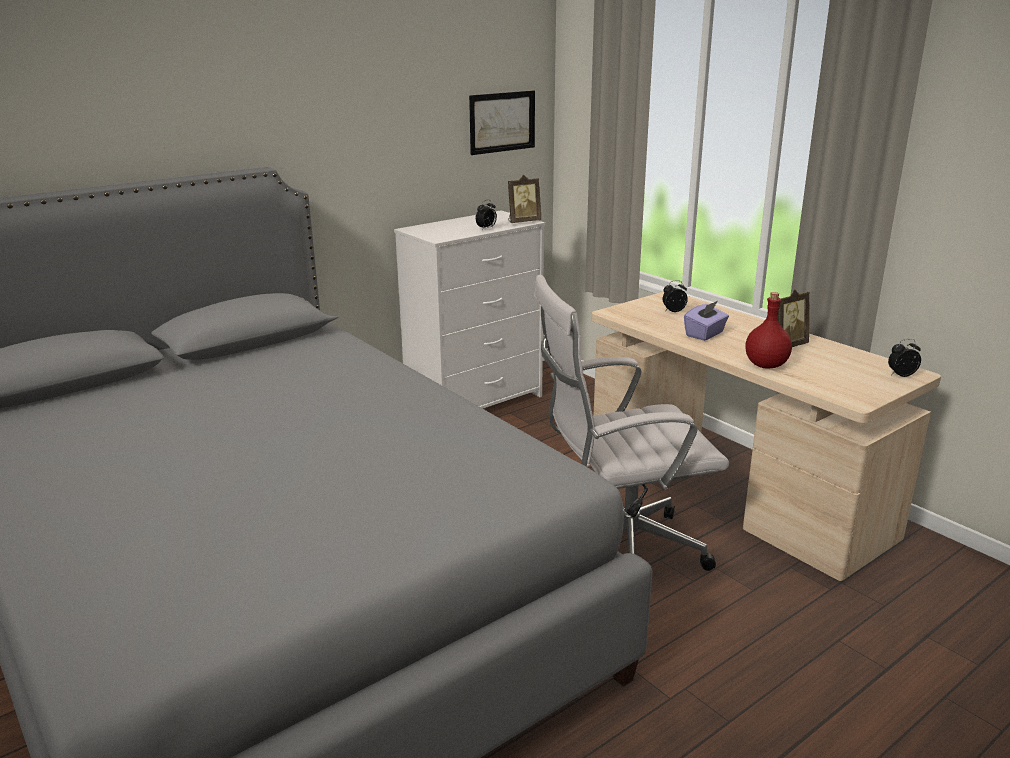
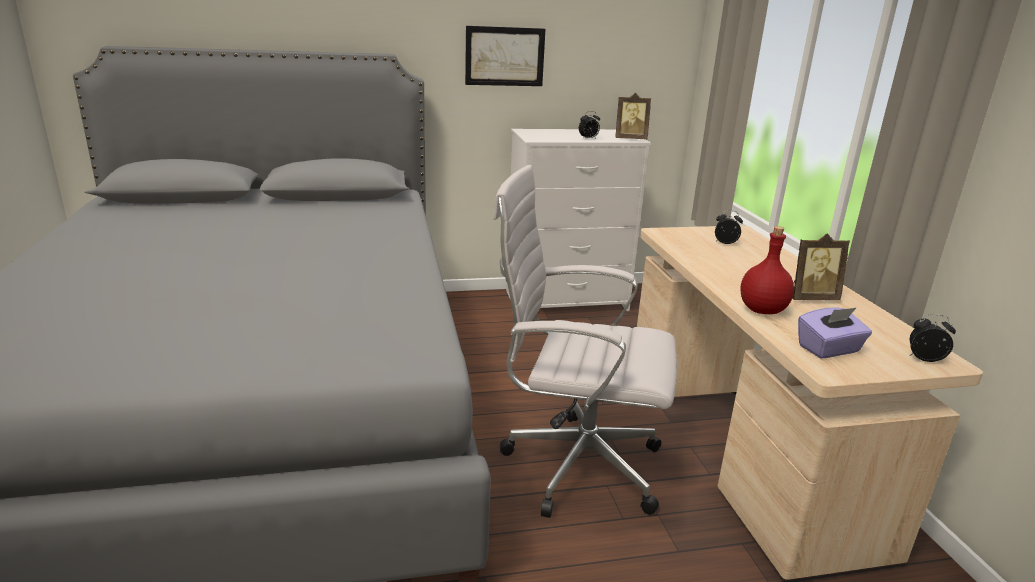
camera: 25 degrees right, 0 degrees up
(502, 122) = (639, 44): picture -> picture (504, 56)
(705, 334) = (731, 268): purple tissue box -> purple tissue box (829, 349)

